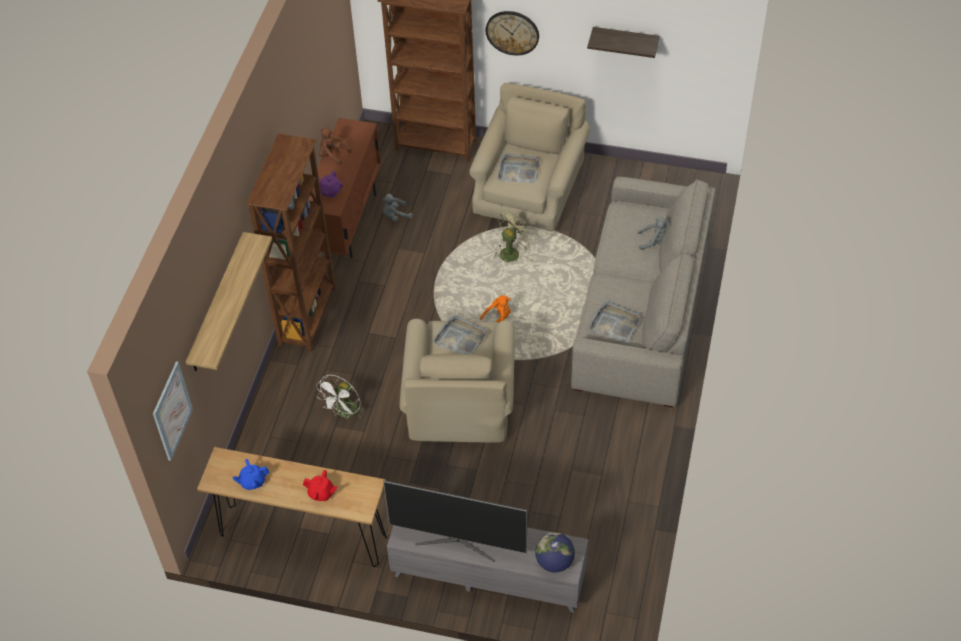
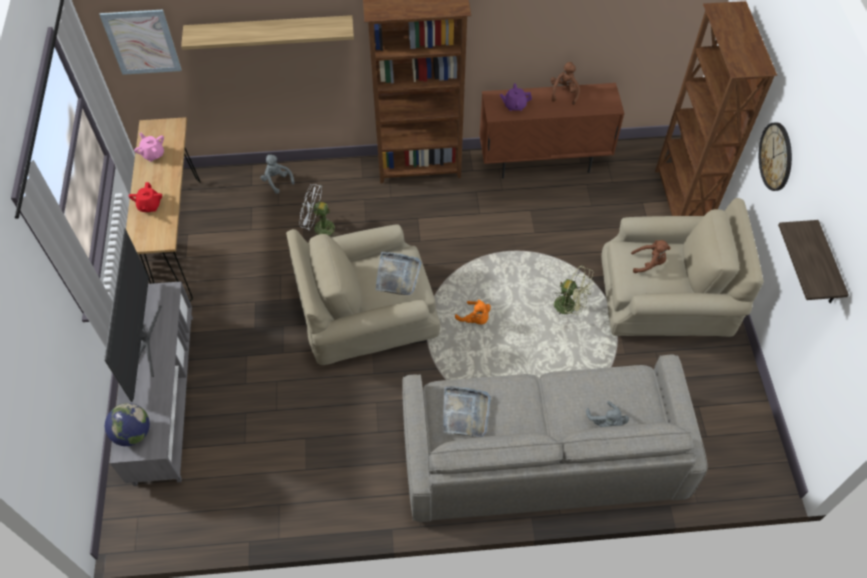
camera: 70 degrees right, 5 degrees up
(252, 482) = (153, 154): blue teapot -> pink teapot
(395, 216) = (570, 196): grey plush toy -> grey plush toy (277, 181)
(518, 170) = (649, 263): grey tray -> brown plush toy

